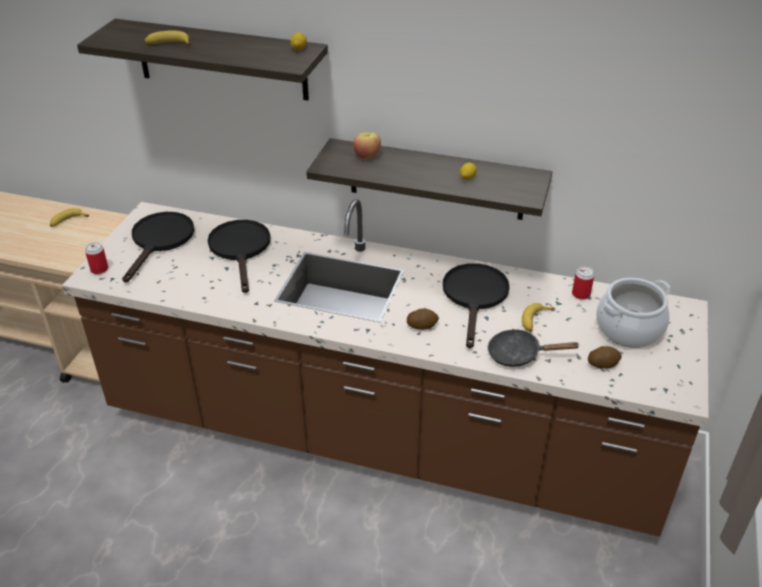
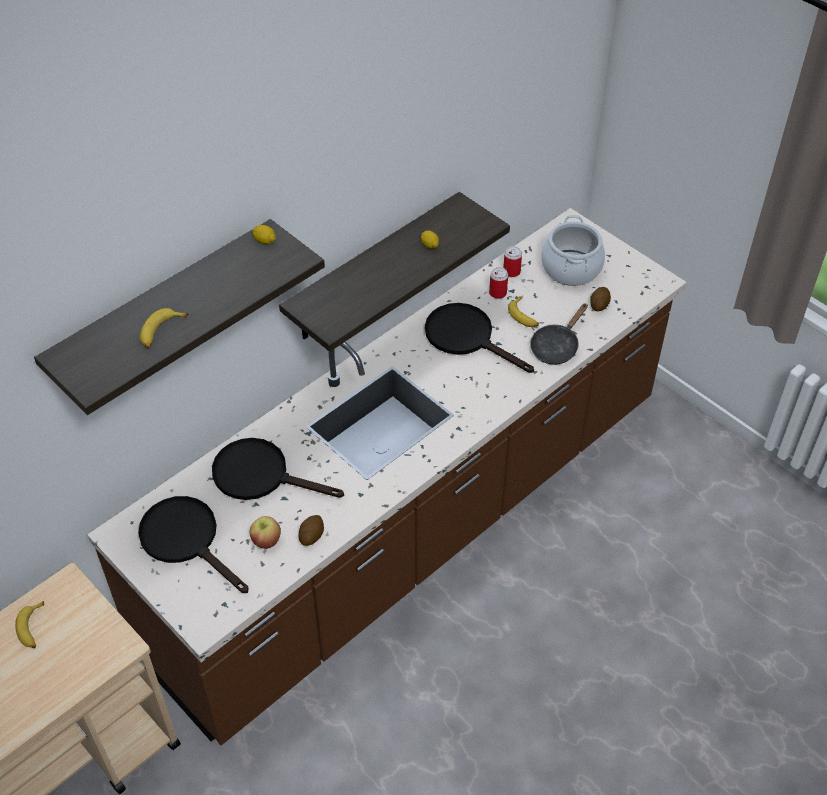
camera: 60 degrees left, 10 degrees up
(99, 269) = (197, 611): can -> can (497, 293)
(367, 156) = (338, 292): apple -> apple (266, 540)
(422, 326) = (479, 389): potato -> potato (311, 535)

